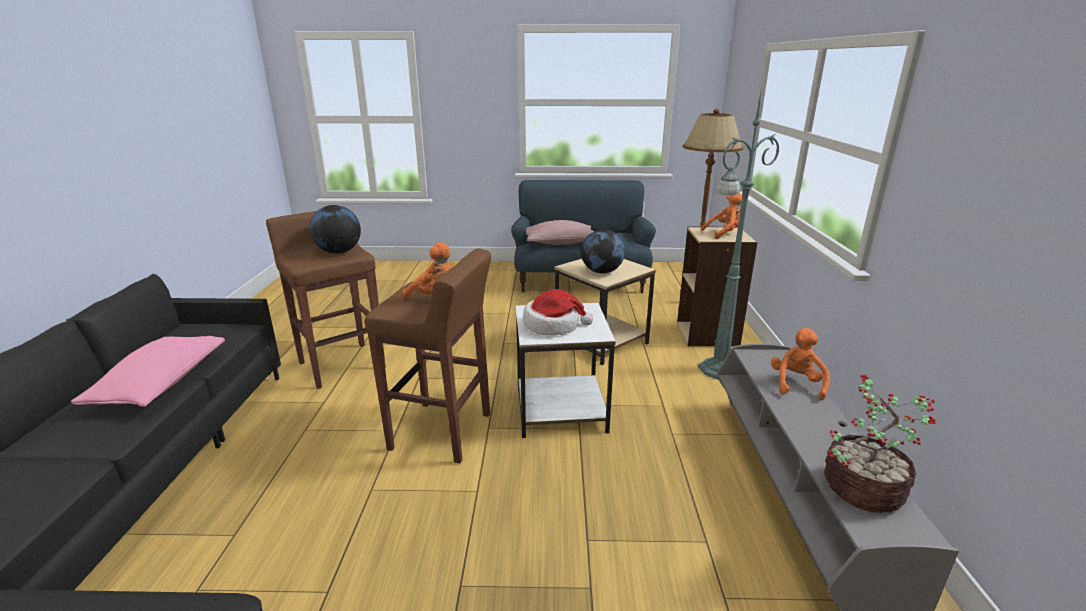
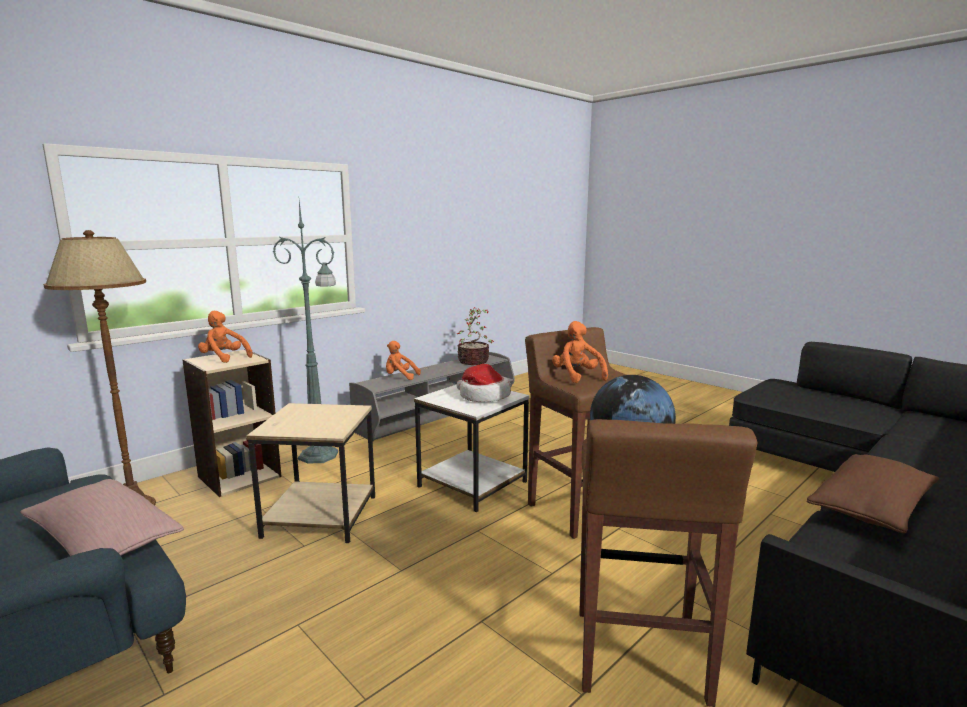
camera: 135 degrees left, 10 degrees down
(161, 384) = (871, 509): pink pillow -> brown pillow
(601, 272) = (331, 416): globe -> none
(796, 384) = (400, 377): orange plush toy -> orange plush toy turned 45 degrees clockwise

